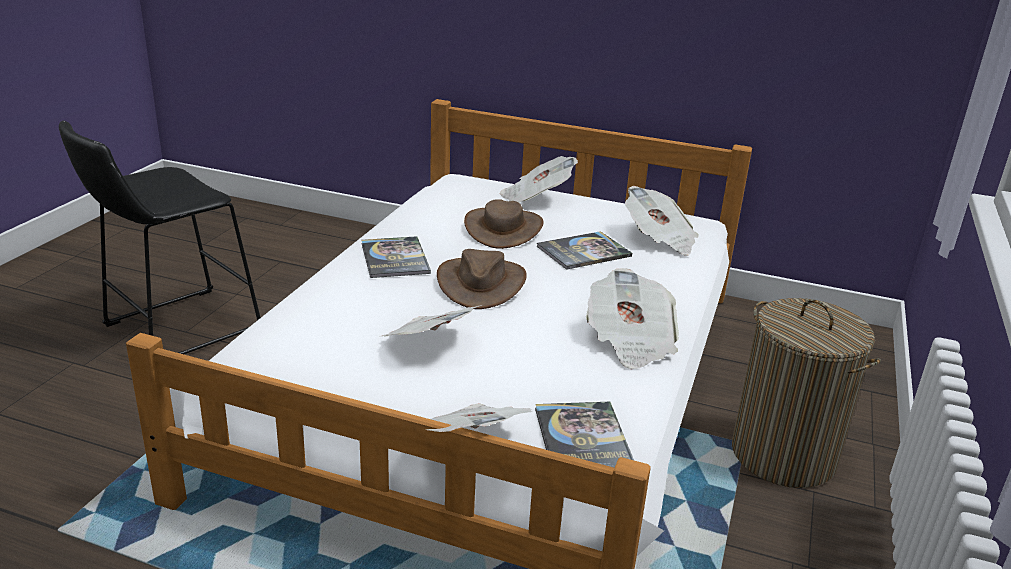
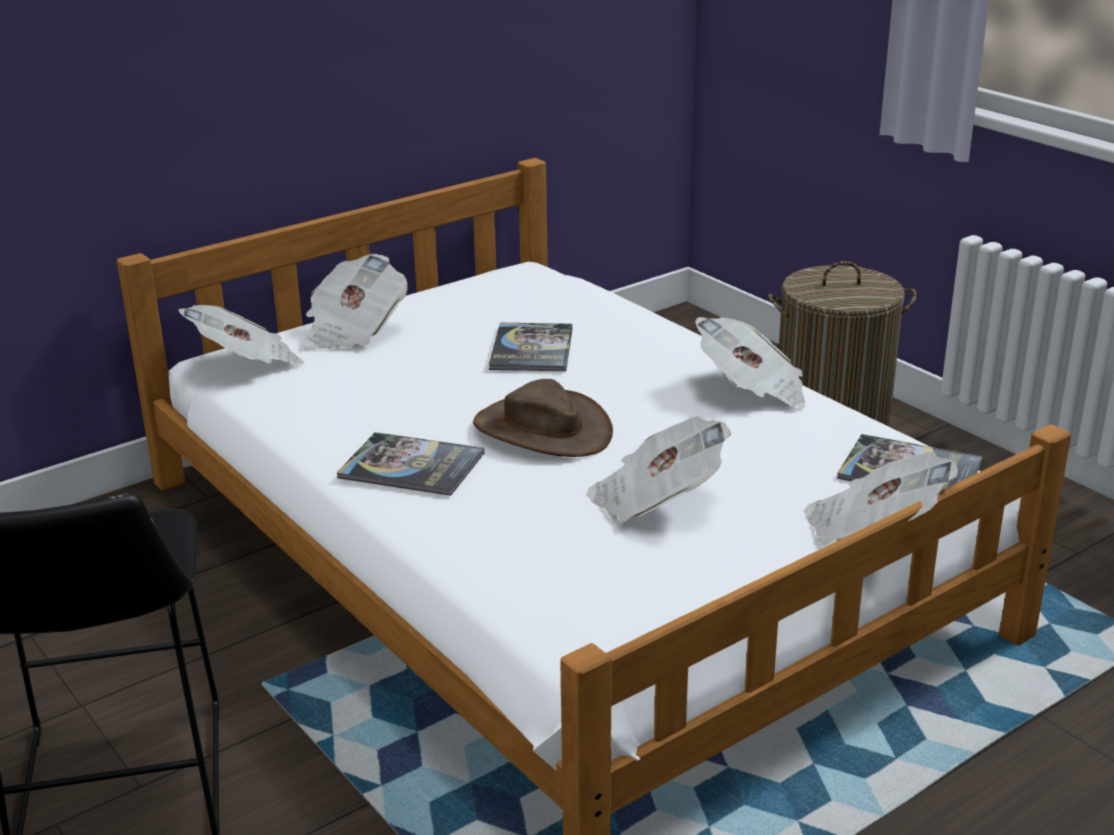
camera: 55 degrees left, 0 degrees up
(503, 229) = (415, 375): brown hat -> none
(660, 240) = (551, 302): newspaper -> newspaper (247, 363)

